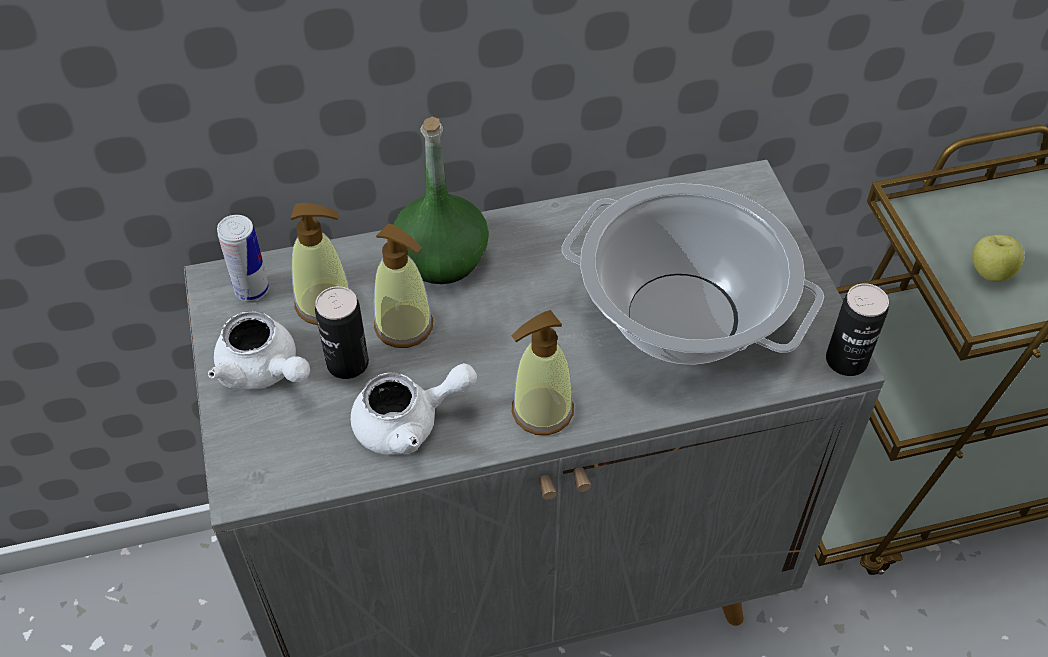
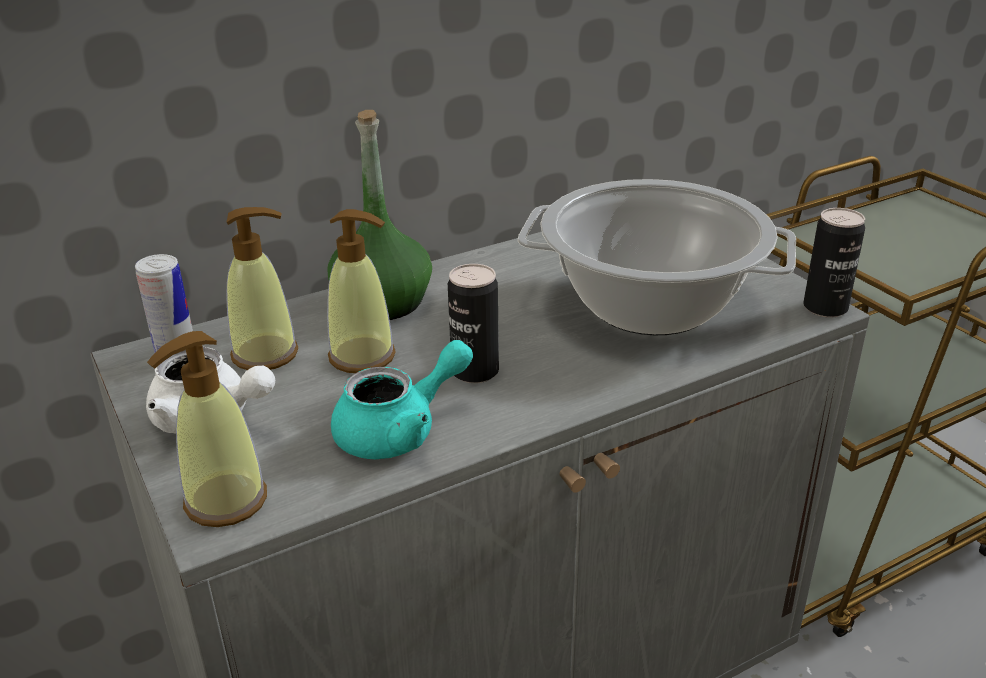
camera: 15 degrees left, 20 degrees down
(347, 363) = (309, 395): can -> can (475, 371)
(409, 423) = (400, 431): white teapot -> turquoise teapot
(542, 411) = (545, 395): soap dispenser -> soap dispenser (225, 501)
(990, 272) = (886, 265): apple -> none

